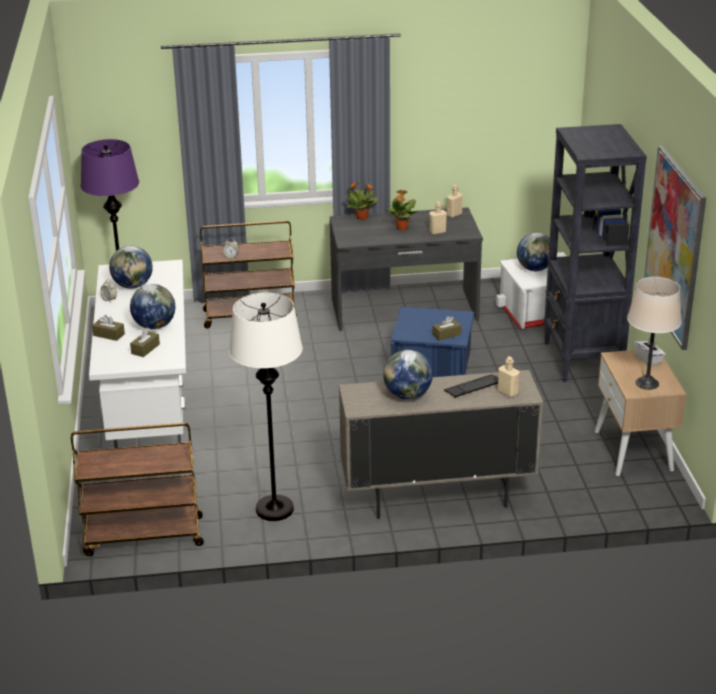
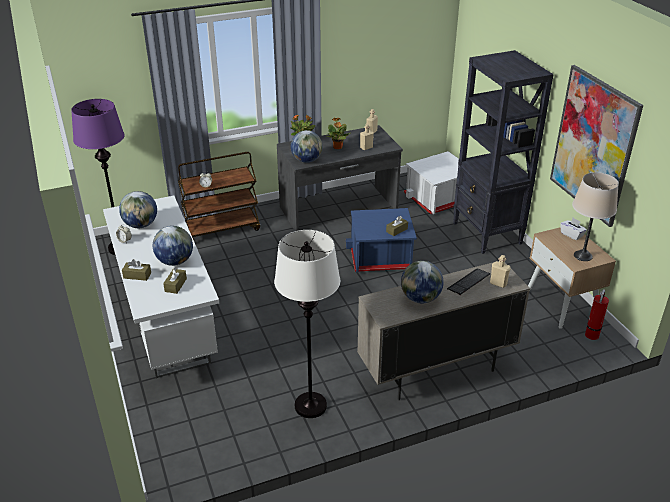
camera: 15 degrees left, 5 degrees up
(142, 537) = (207, 455): brown cart -> none
(535, 269) = (435, 167): globe -> globe (307, 160)
(652, 489) = (591, 336): none -> fire extinguisher

